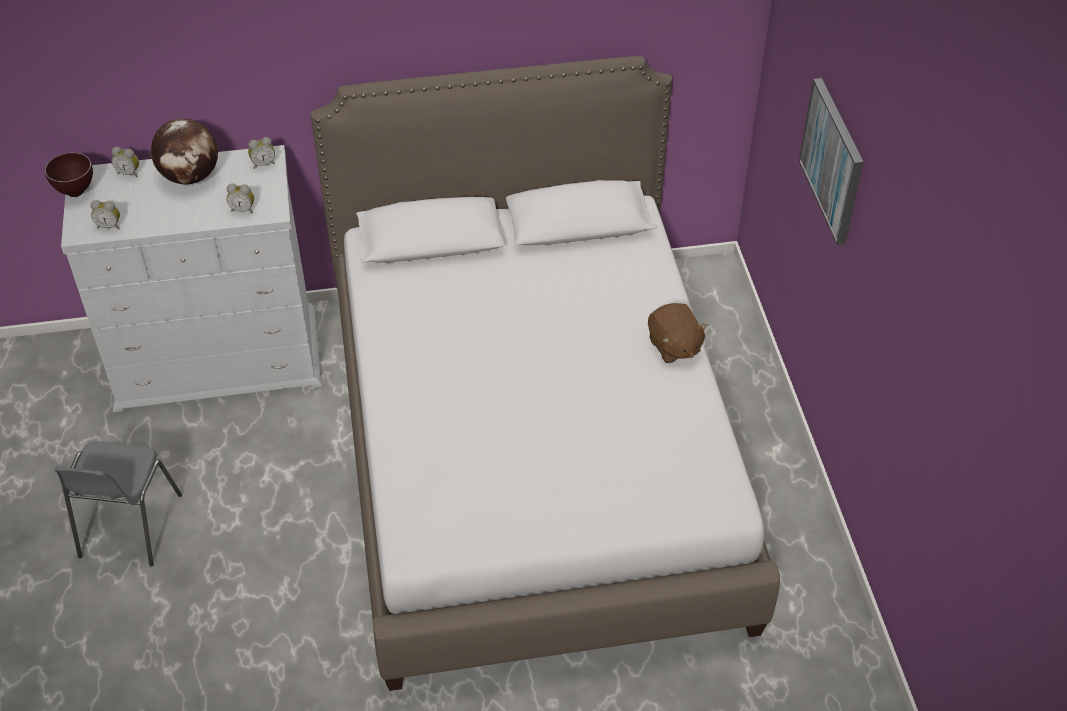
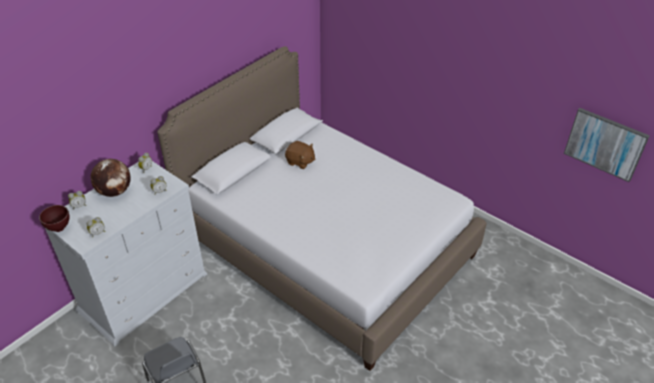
camera: 40 degrees left, 5 degrees down
(674, 346) = (375, 159): brown plush toy -> brown plush toy (300, 162)
(833, 160) = (404, 47): picture -> picture (605, 143)

